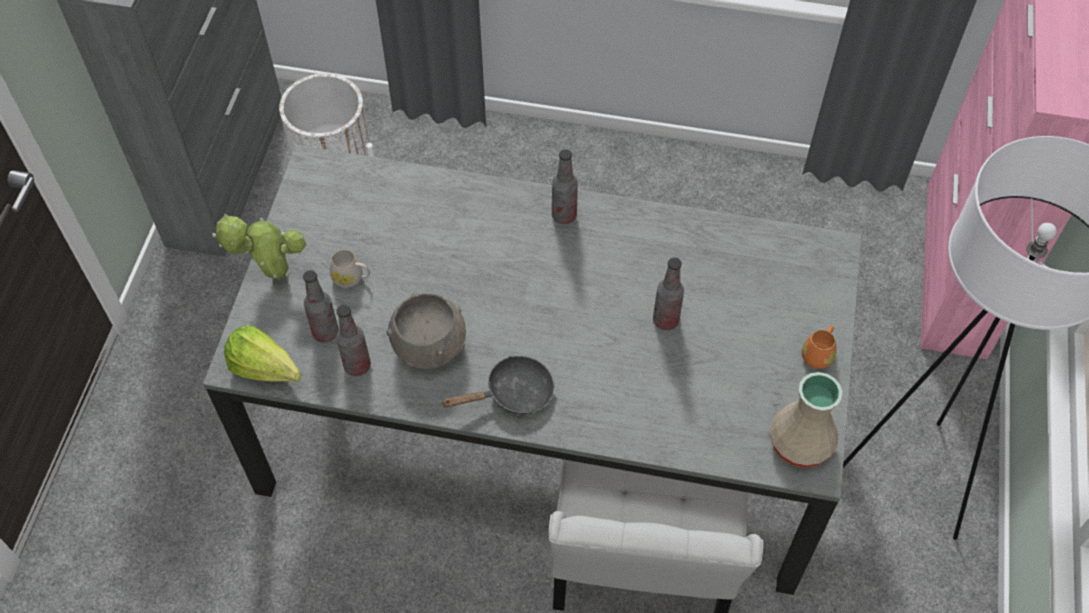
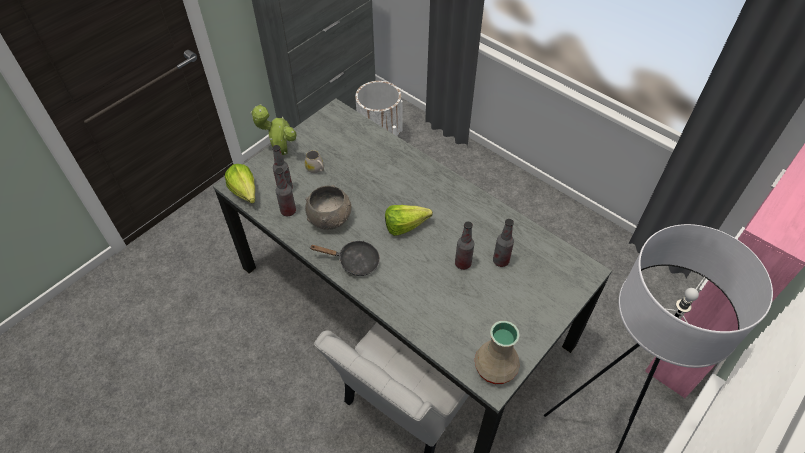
camera: 30 degrees right, 5 degrees down
(554, 301) = (409, 226): none -> lettuce
(564, 215) = (444, 186): bottle -> bottle (500, 261)
(818, 354) = (540, 323): orange mug -> none

